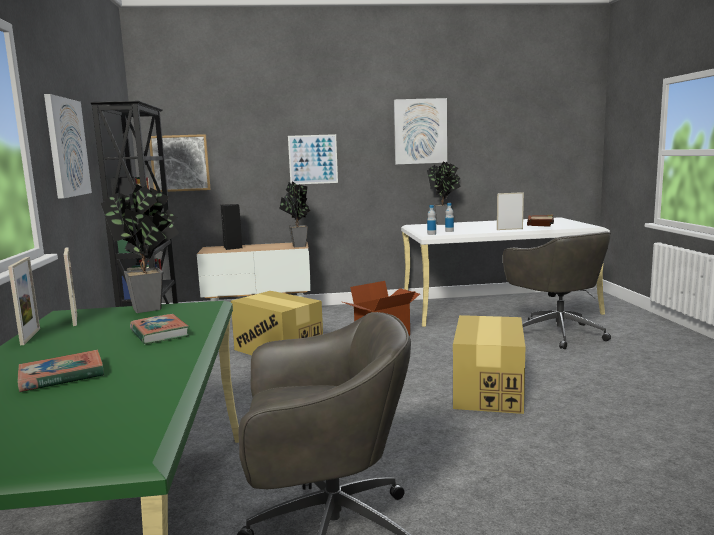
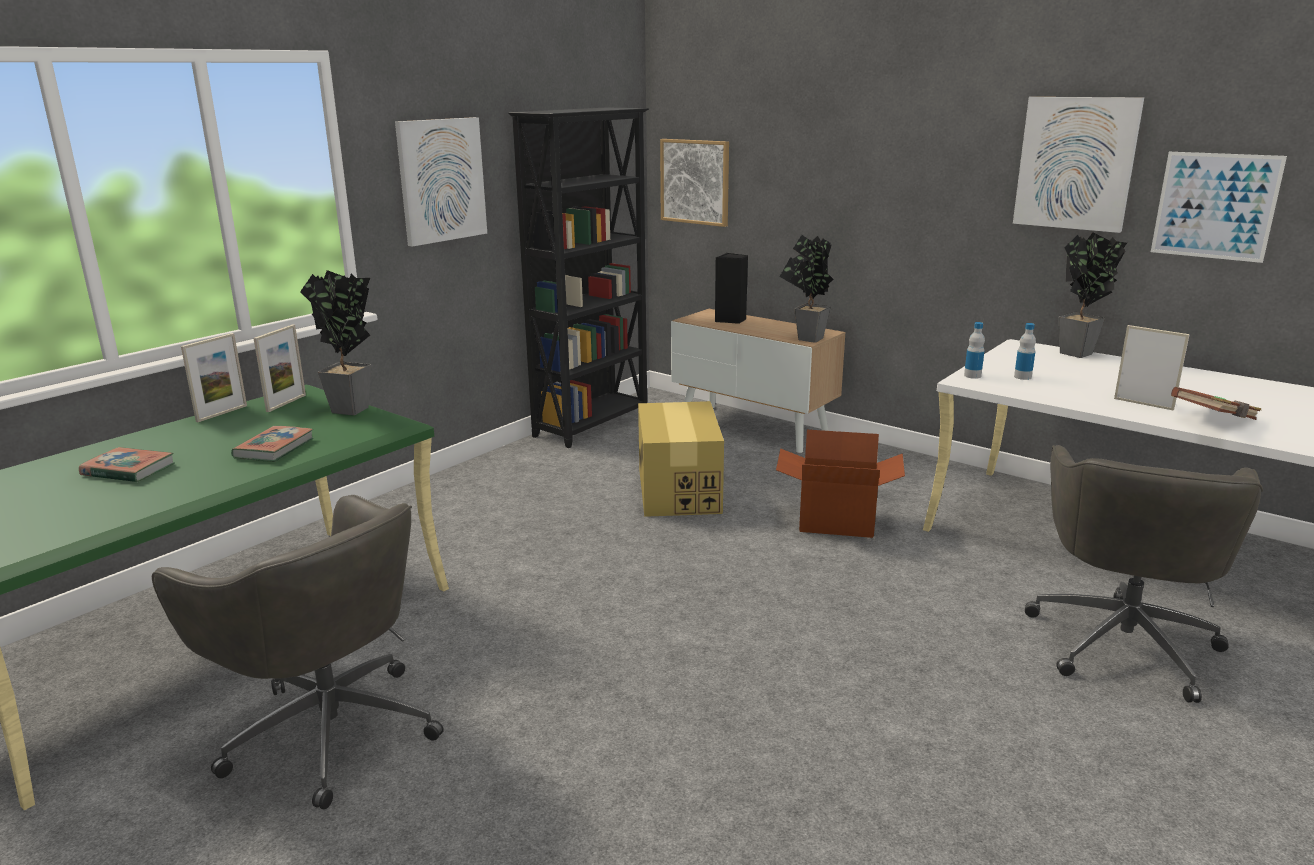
camera: 45 degrees right, 10 degrees up
(313, 159) = (873, 197): picture -> picture (1215, 206)
(488, 390) = (790, 675): cardboard box -> none

